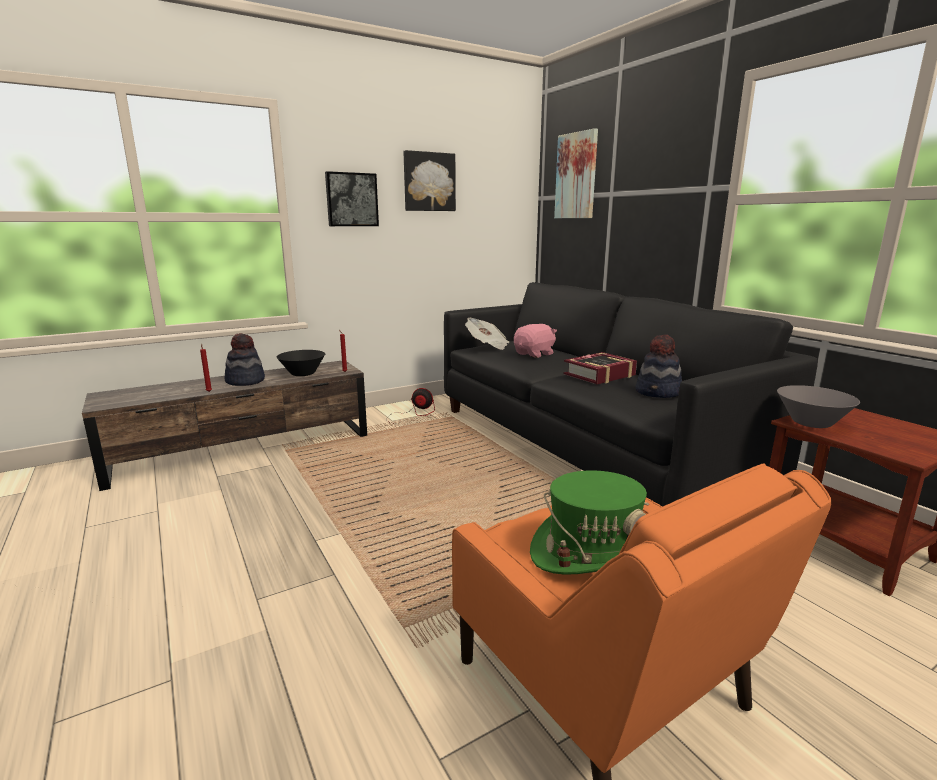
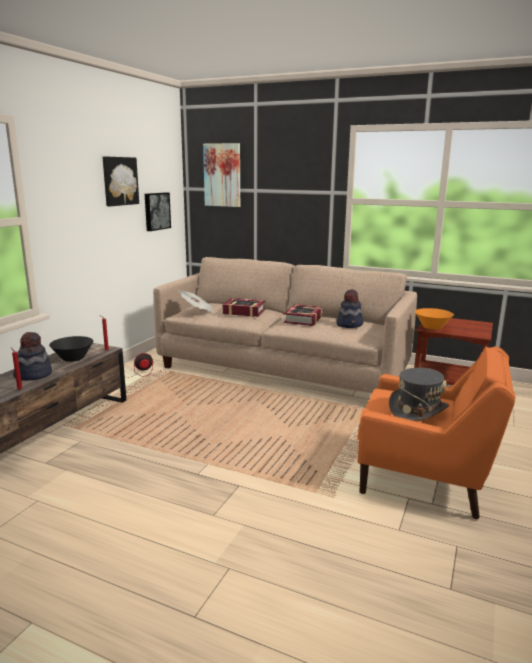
camera: 35 degrees left, 0 degrees up
(351, 199) = (70, 200): picture -> picture (156, 211)
(535, 354) = (244, 312): pink plush toy -> book
(584, 445) = (282, 369): black sofa -> beige sofa
(592, 554) = (417, 410): green hat -> grey hat
(811, 423) = (432, 327): grey bowl -> orange bowl

